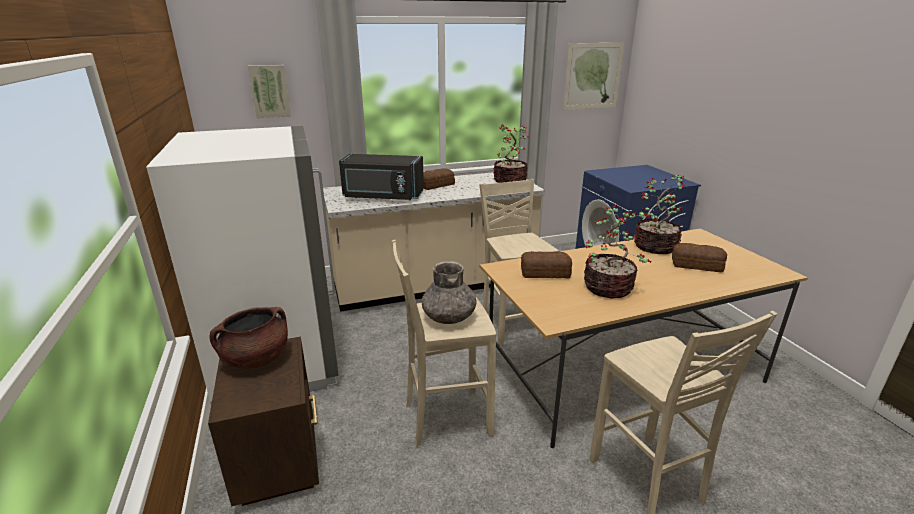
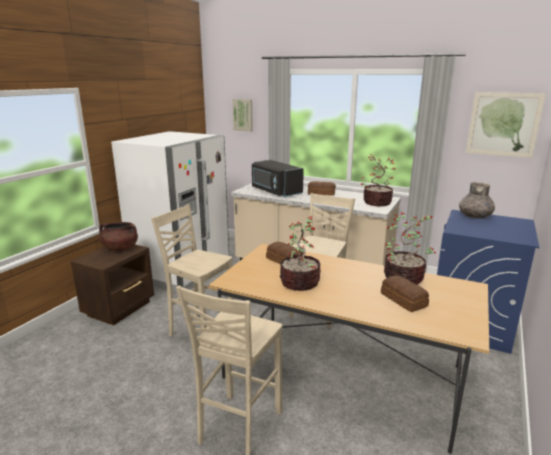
camera: 45 degrees right, 5 degrees down
(449, 316) = (198, 260): grey vase -> grey vase (475, 216)

